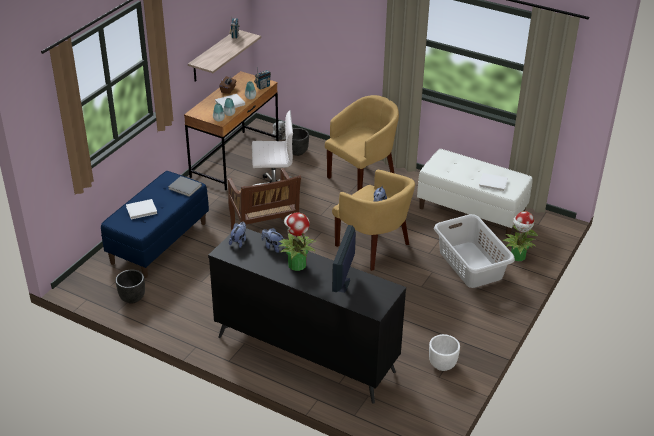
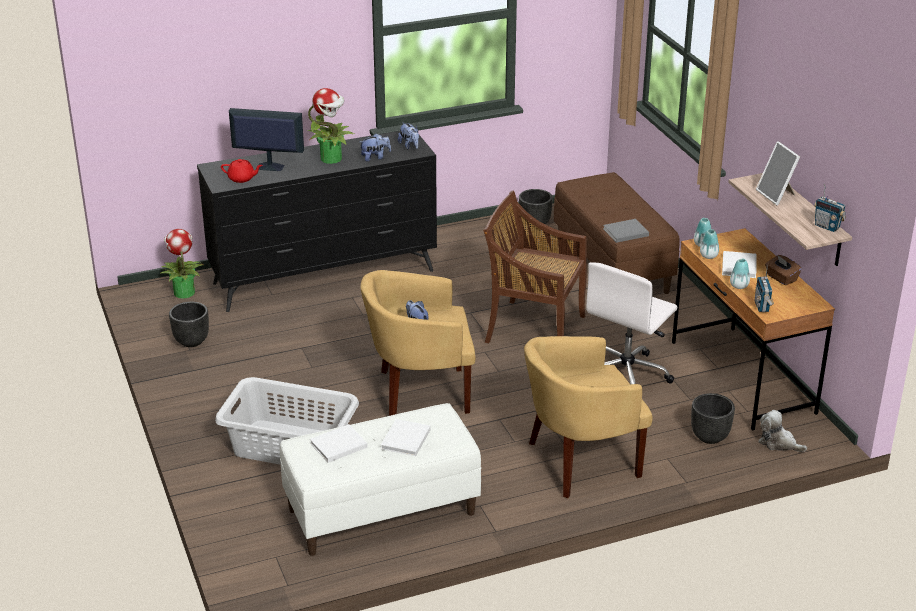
camera: 130 degrees right, 5 degrees down
(142, 210) = (610, 197): white book -> white book (405, 440)
(159, 242) = (613, 265): blue bench -> brown bench
(216, 54) = (777, 195): none -> picture frame
(341, 284) = (269, 167): monitor -> monitor turned 45 degrees counterclockwise
(362, 177) = (580, 462): yellow armchair -> yellow armchair turned 75 degrees clockwise
(372, 286) = (242, 178): none -> red teapot
(442, 365) = (191, 341): white planter -> black planter
(518, 257) = (248, 493): potted plant -> potted plant (184, 292)

